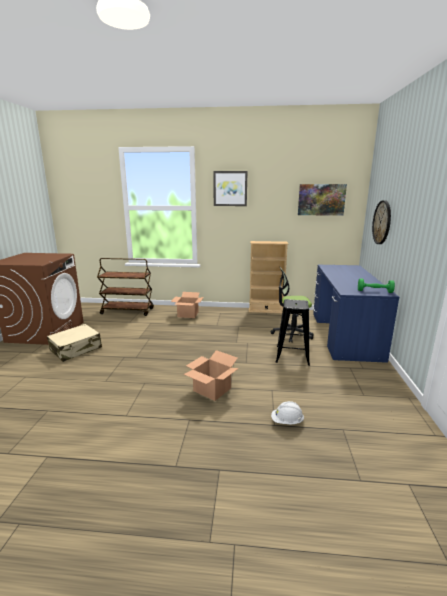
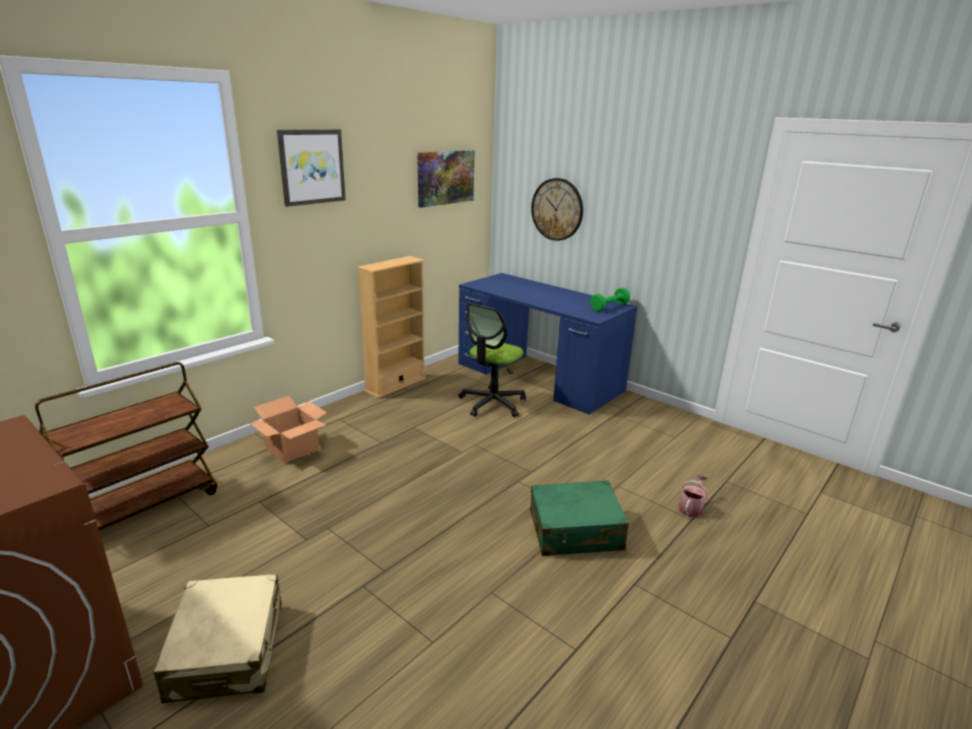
camera: 55 degrees left, 5 degrees up
(212, 389) = (575, 531): cardboard box -> green suitcase
(287, 422) = (691, 508): white hard hat -> watering can
(292, 355) = (550, 432): black stool -> none

